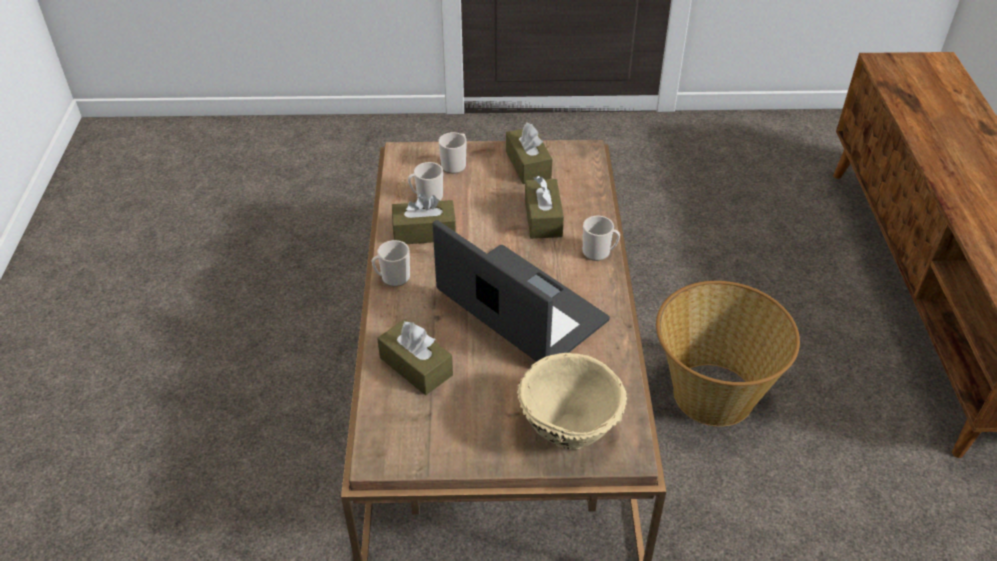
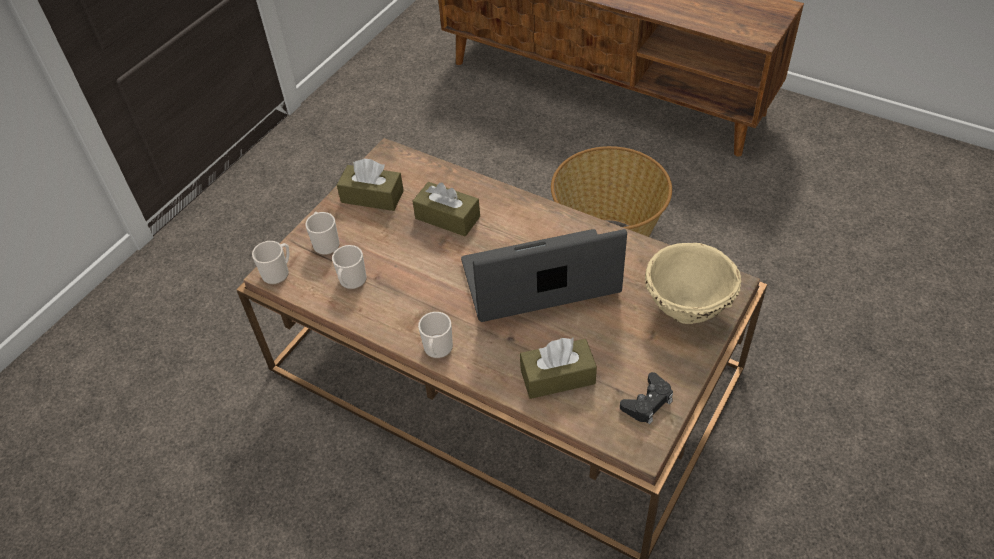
camera: 55 degrees left, 5 degrees up
(424, 232) = (397, 303): brown tissue box -> none
(429, 442) = (647, 402): none -> black game controller
(599, 252) = (516, 203): mug -> mug (278, 273)

